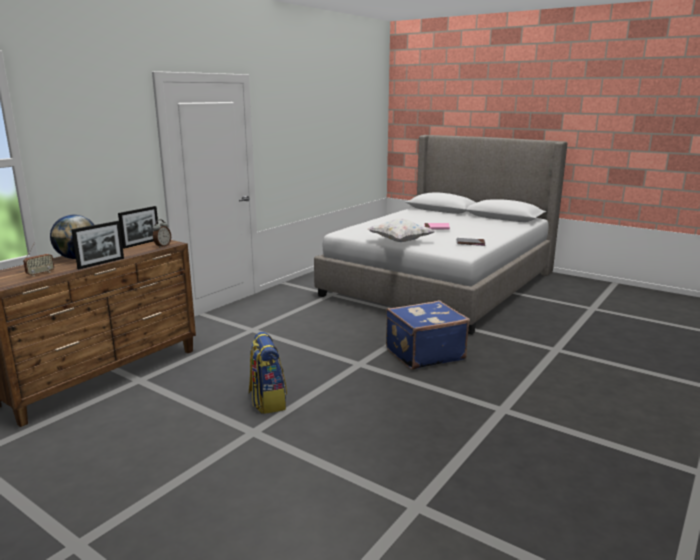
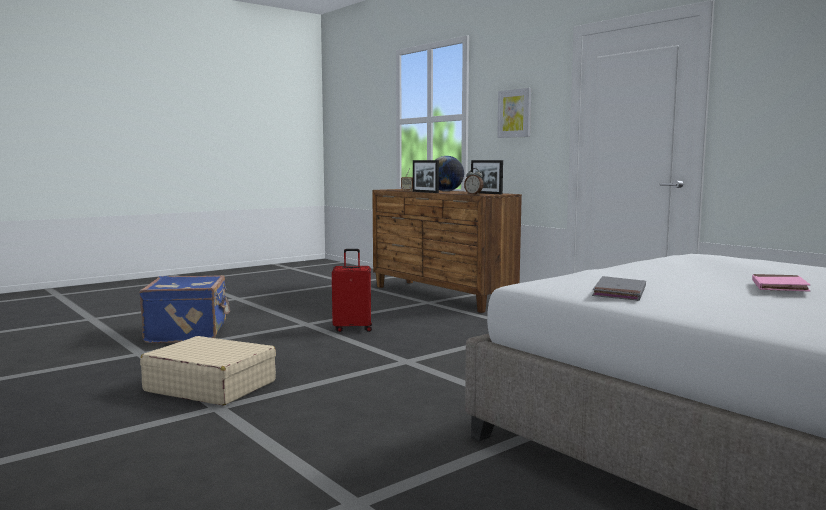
camera: 105 degrees right, 10 degrees down
(98, 155) = (515, 113): none -> picture
(267, 401) = (353, 328): backpack -> red suitcase
(400, 241) = (628, 266): white pillow -> none
(423, 354) = (413, 394): blue suitcase -> blue suitcase (189, 333)
(470, 426) = (210, 386): none -> beige suitcase

